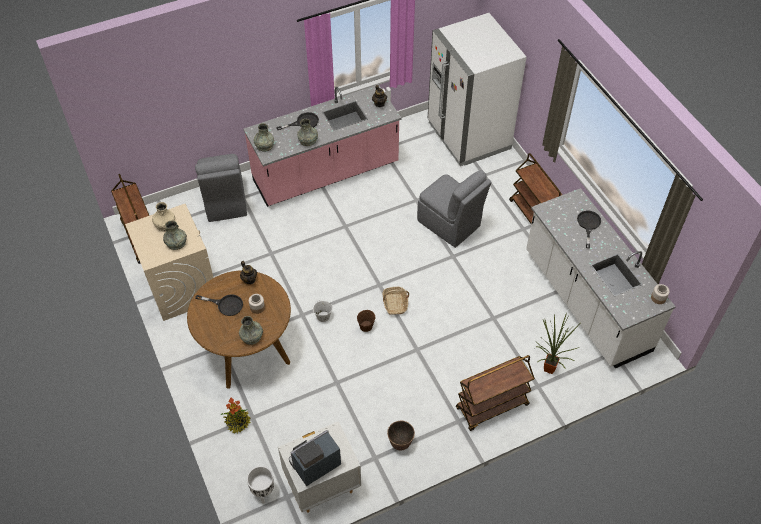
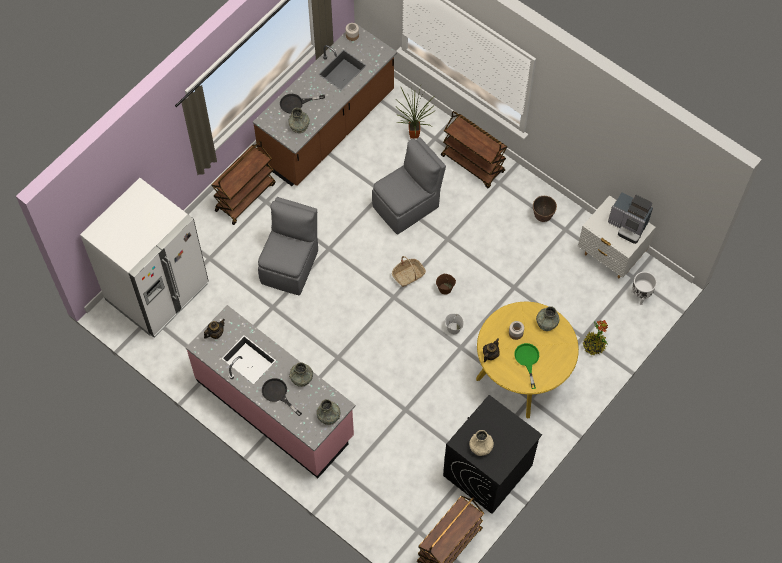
camera: 115 degrees left, 10 degrees up
(176, 243) = (496, 423): grey vase -> grey vase (299, 125)
(181, 287) = (487, 471): beige washing machine -> black washing machine
(225, 202) = (362, 489): grey chair -> grey chair (407, 206)
(226, 305) = (527, 360): black frying pan -> green frying pan
(247, 349) = (522, 375): brown dining table -> yellow dining table
(585, 301) = (328, 128): white counter -> brown counter

